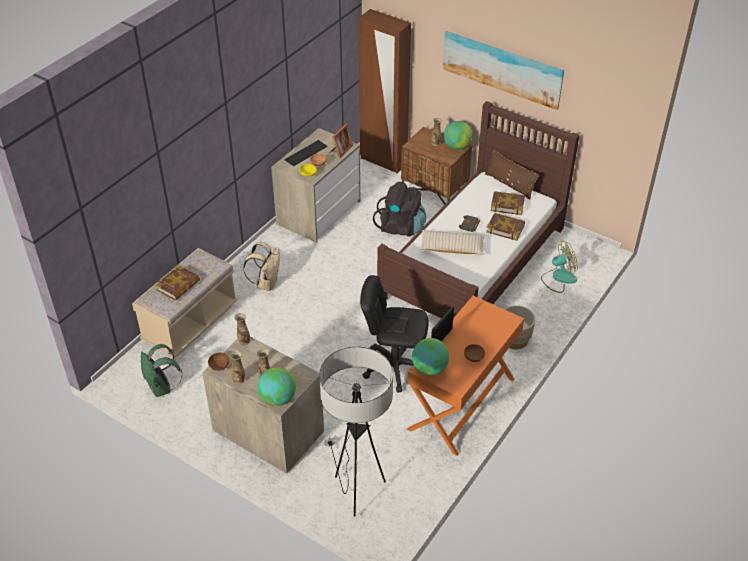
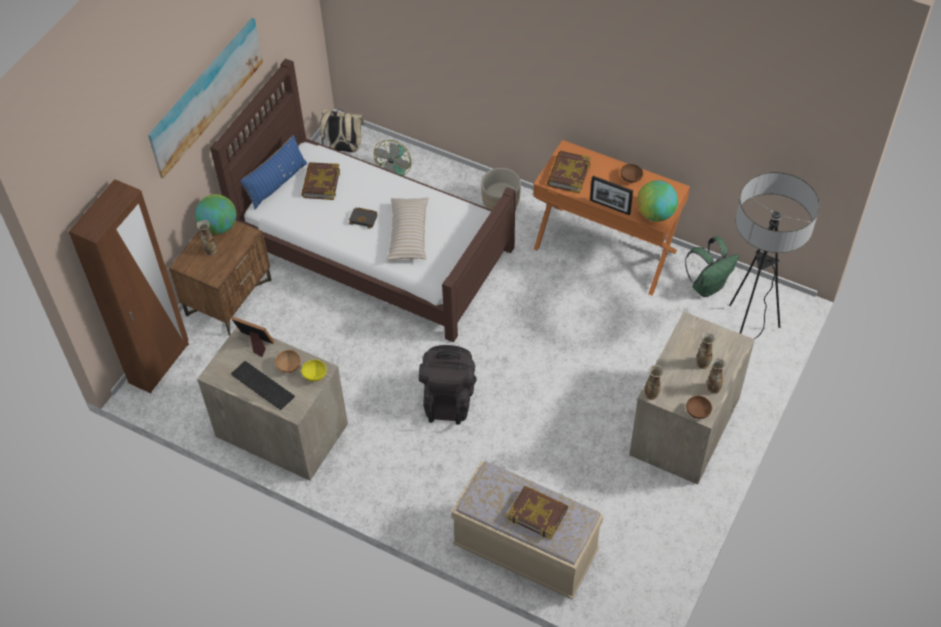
camera: 95 degrees left, 10 degrees up
(162, 388) = (645, 557): green backpack -> green backpack (708, 286)
(266, 283) = (436, 471): beige backpack -> beige backpack (344, 148)
(278, 398) = (730, 345): globe -> none
(394, 366) = (562, 314): black office chair -> none
(401, 227) = (308, 329): black backpack -> black backpack (448, 399)
(505, 228) = (367, 184): book -> book (568, 174)
(509, 184) = (277, 183): brown pillow -> blue pillow
(558, 278) = (394, 169): fan -> fan turned 135 degrees counterclockwise

